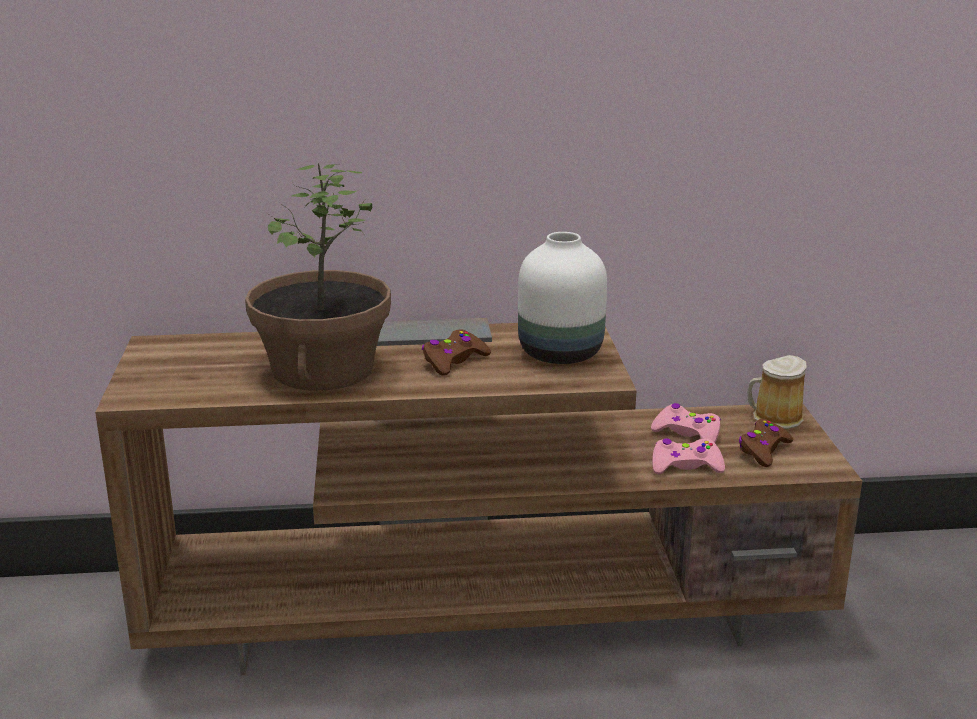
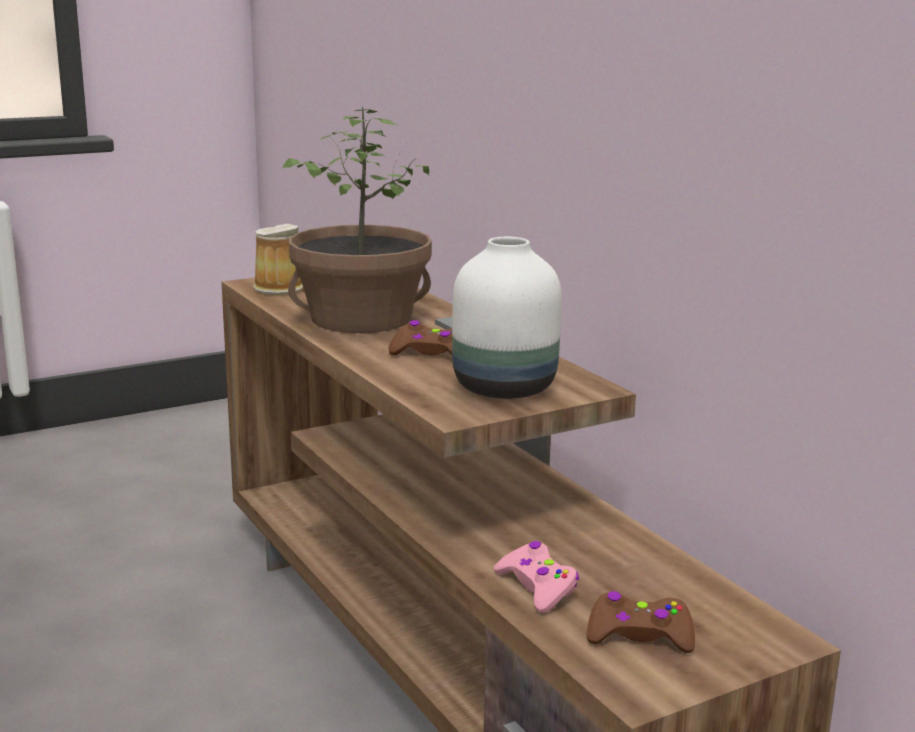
camera: 65 degrees right, 5 degrees down
(687, 433) = (629, 576): pink game controller -> none
(774, 418) = (751, 632): mug -> mug (279, 287)

